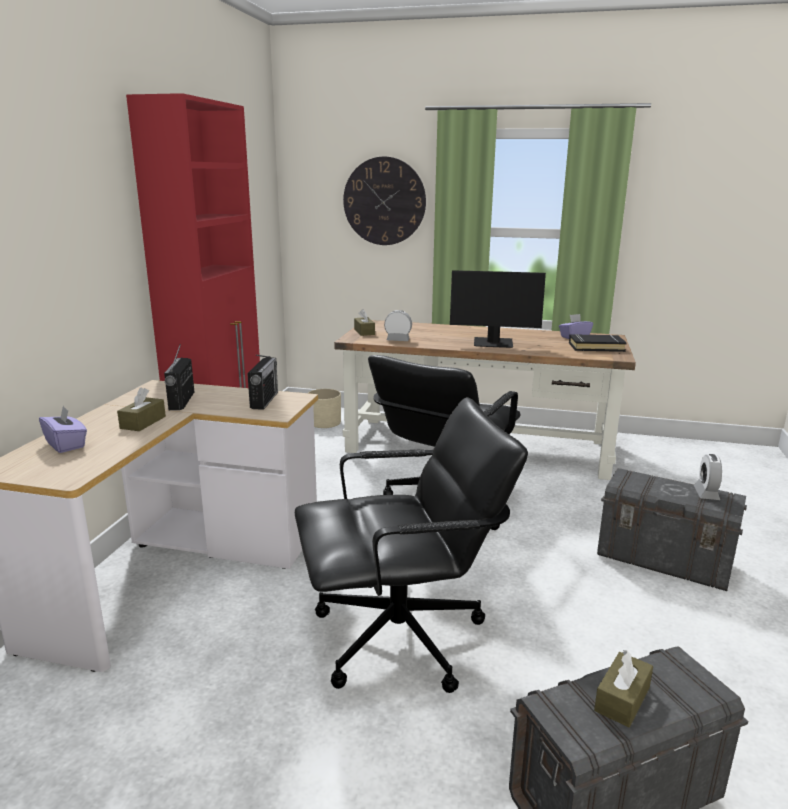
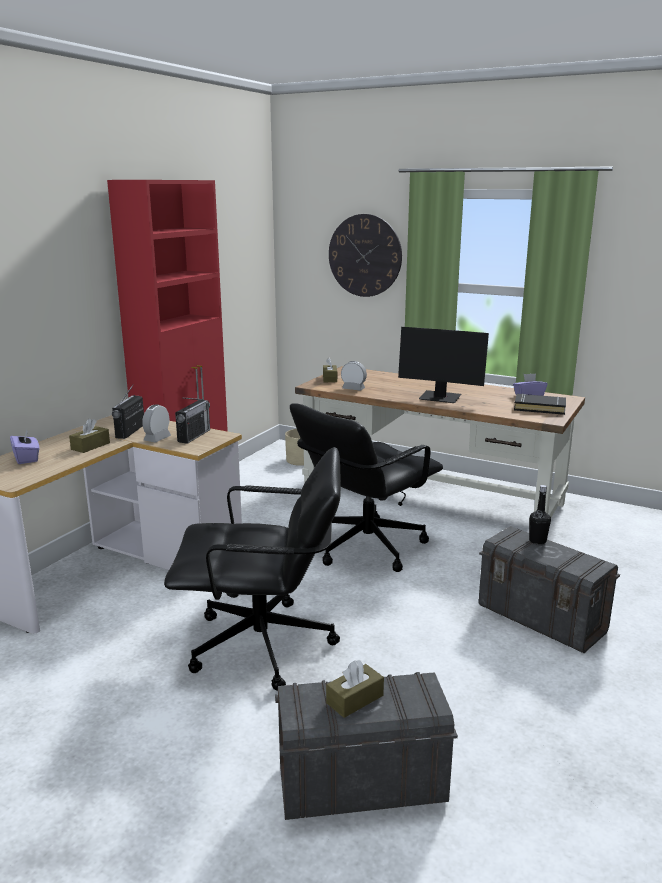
camera: 15 degrees right, 0 degrees up
(655, 480) = (537, 541): none -> black bottle
(706, 493) = (577, 558): alarm clock -> alarm clock (157, 438)

